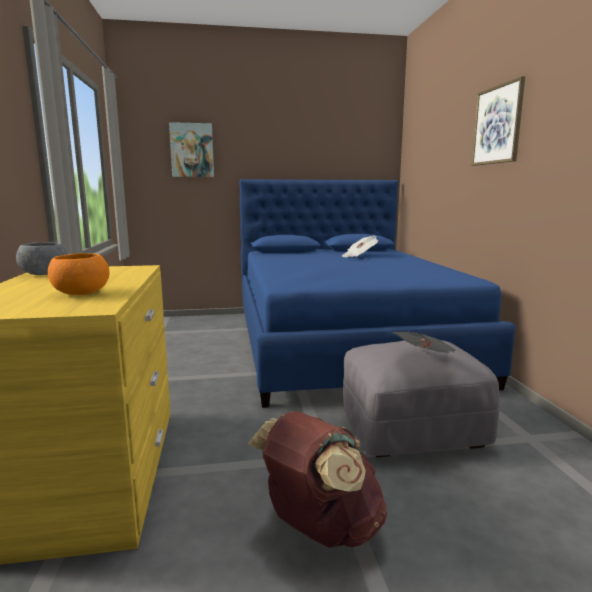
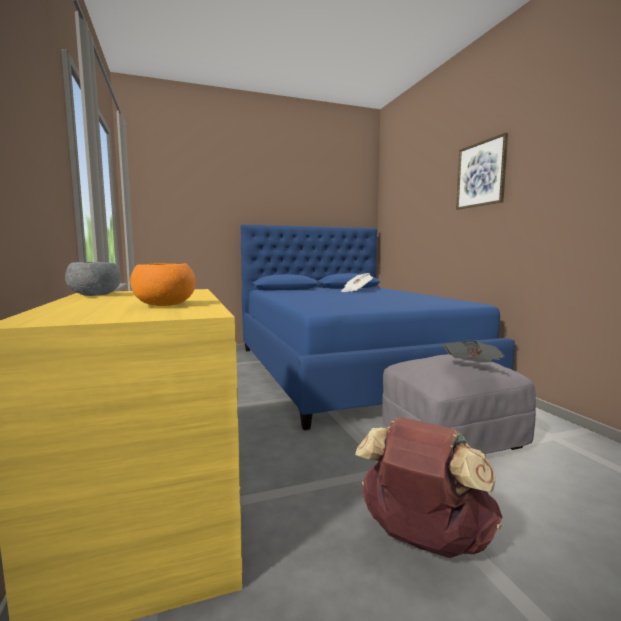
camera: 10 degrees left, 5 degrees down
(192, 150) = (195, 197): picture -> none

